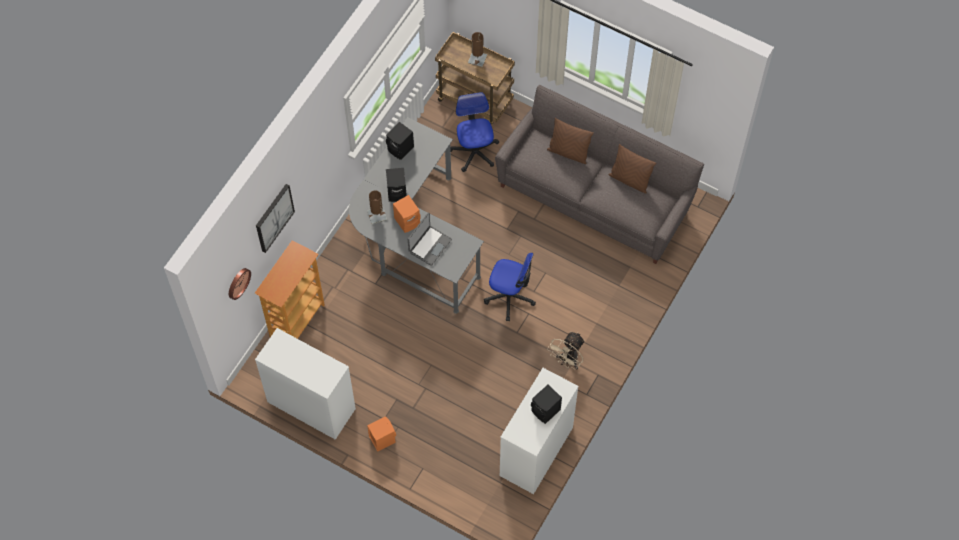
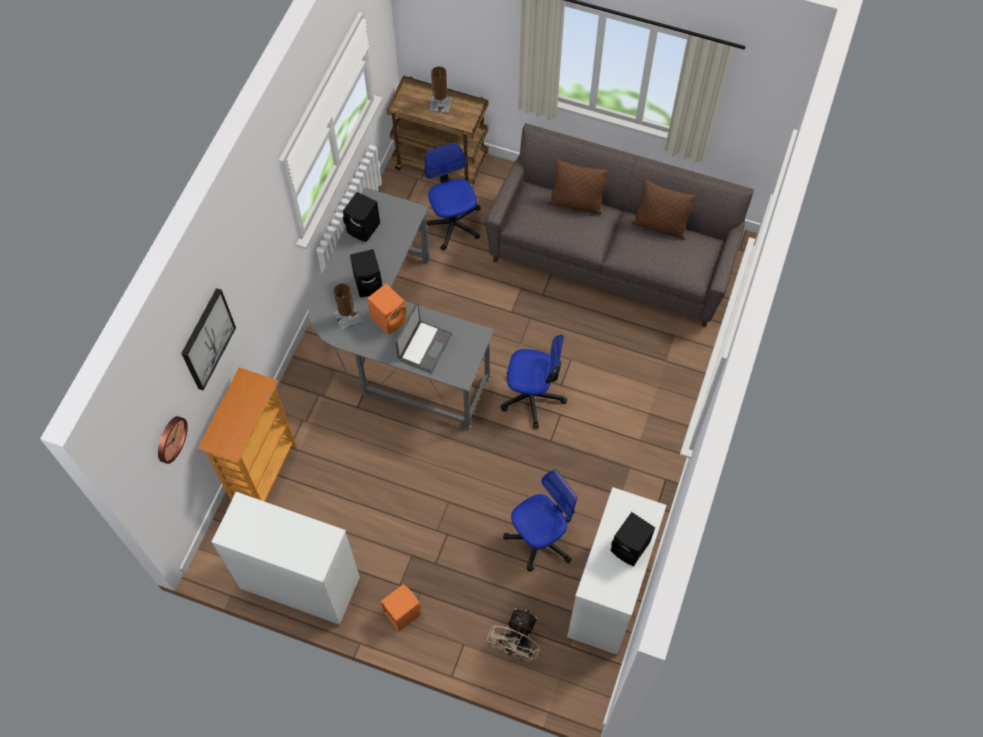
camera: 10 degrees left, 0 degrees up
(494, 402) = (540, 538): none -> office chair
(567, 361) = (623, 468): beige fan -> beige fan (516, 645)

